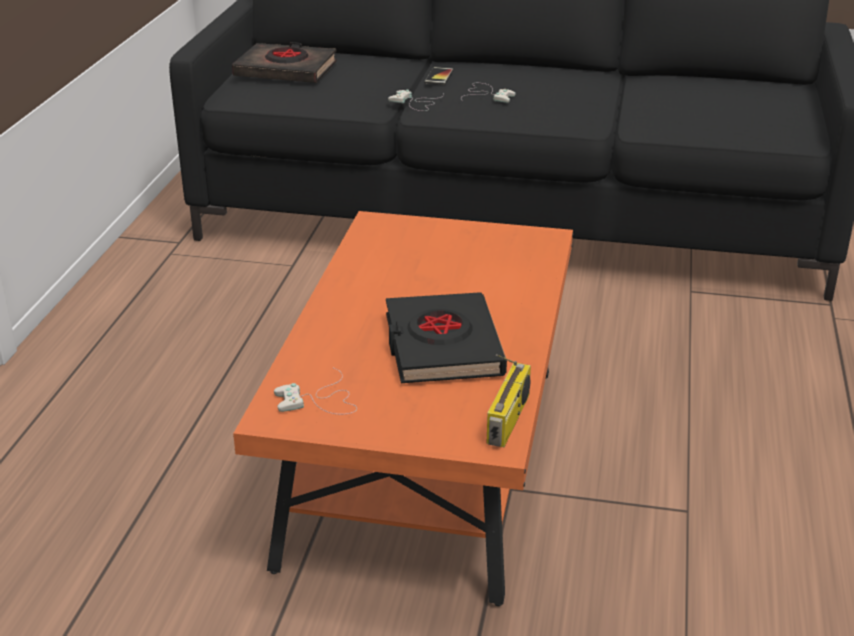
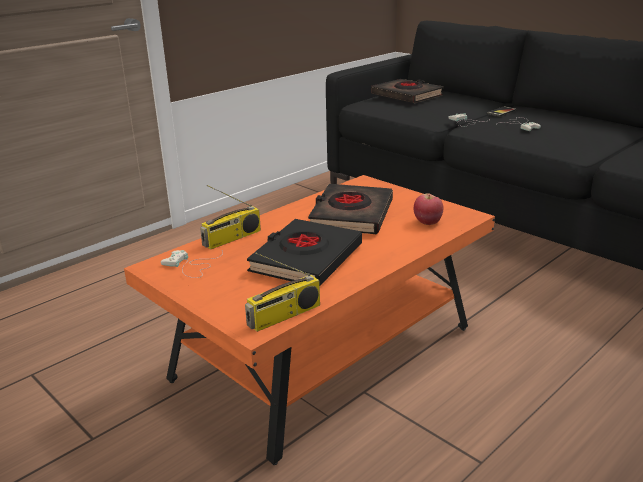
camera: 35 degrees right, 5 degrees down
(317, 349) = (232, 239): none -> radio
(419, 273) = (351, 215): none -> black book
(515, 258) = (427, 222): none -> apple

